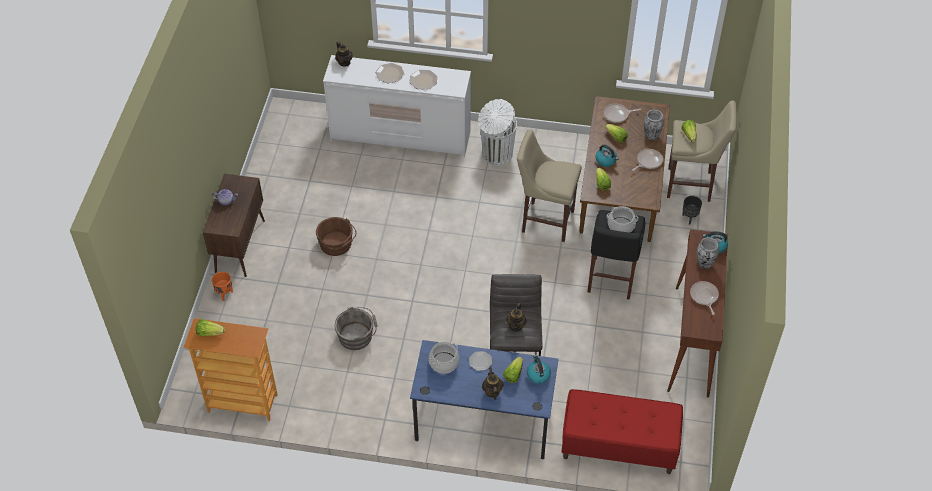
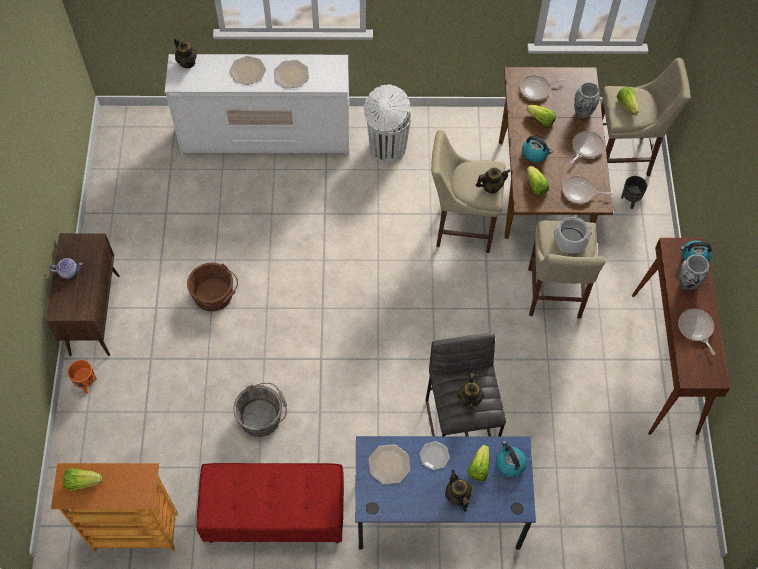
camera: 10 degrees left, 10 degrees up
(444, 363) = (389, 465): cooking pot -> plate
(566, 180) = (491, 187): none -> teapot
(610, 280) = (553, 296): black stool -> beige stool
(618, 446) = (605, 517): red bench -> red bench (274, 515)
(636, 192) = (580, 192): none -> frying pan

